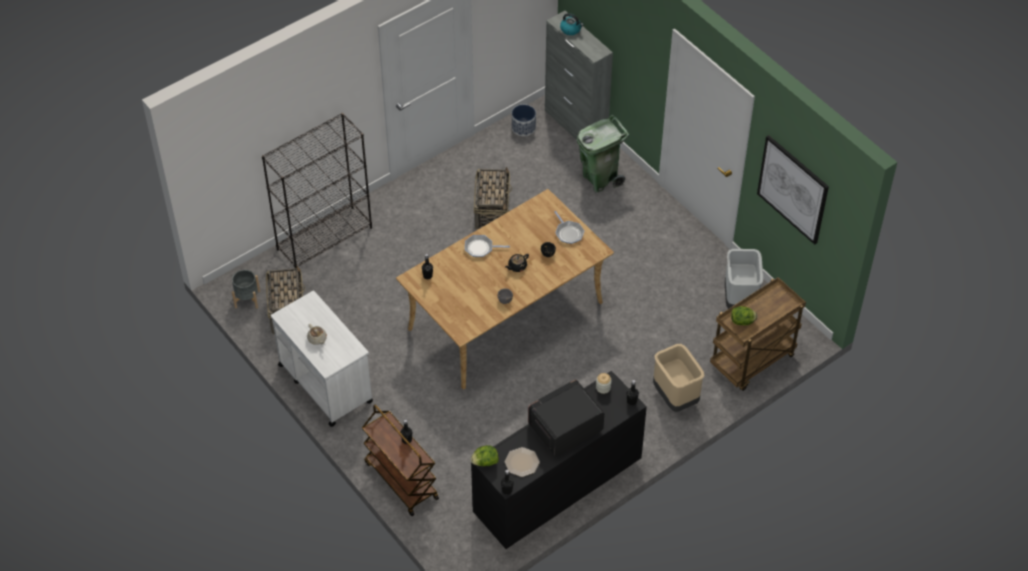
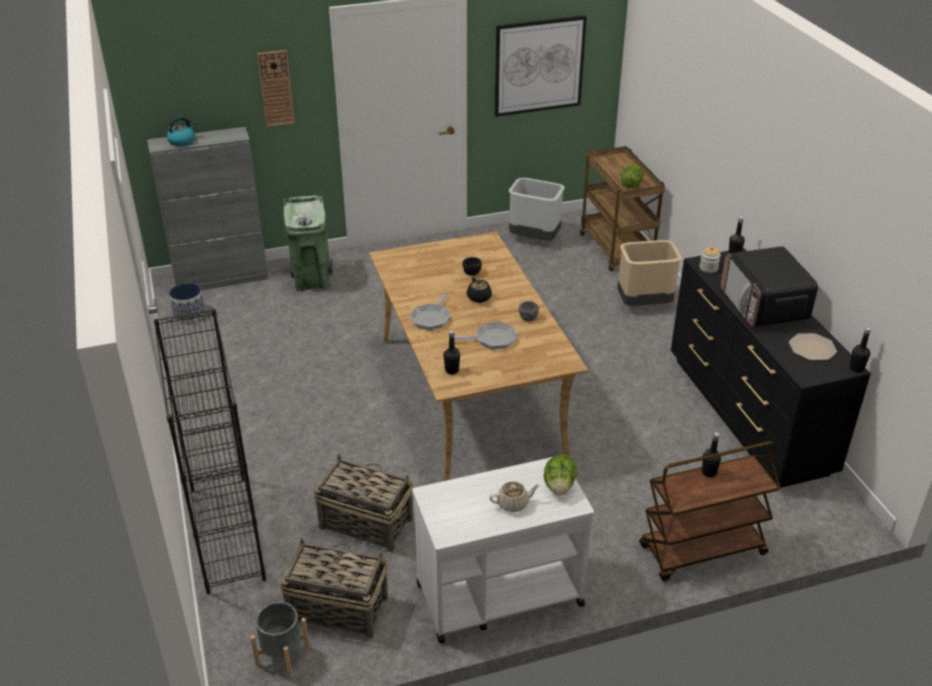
camera: 70 degrees left, 15 degrees down
(485, 462) = (806, 376): lettuce -> lettuce (559, 486)
(492, 209) = (295, 366): basket -> basket (365, 523)
(568, 233) = (449, 253): frying pan -> frying pan (493, 339)
(636, 47) = (276, 88): none -> wall clock

